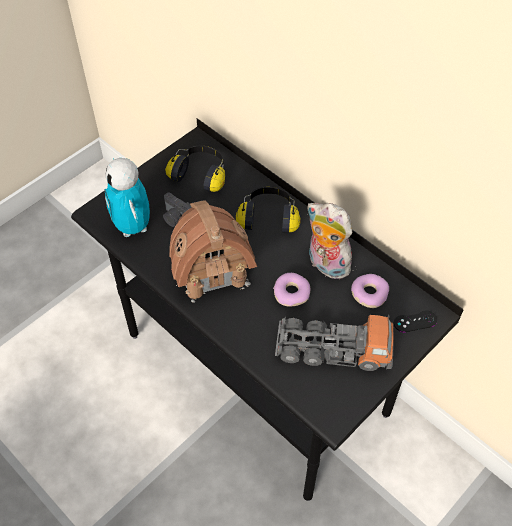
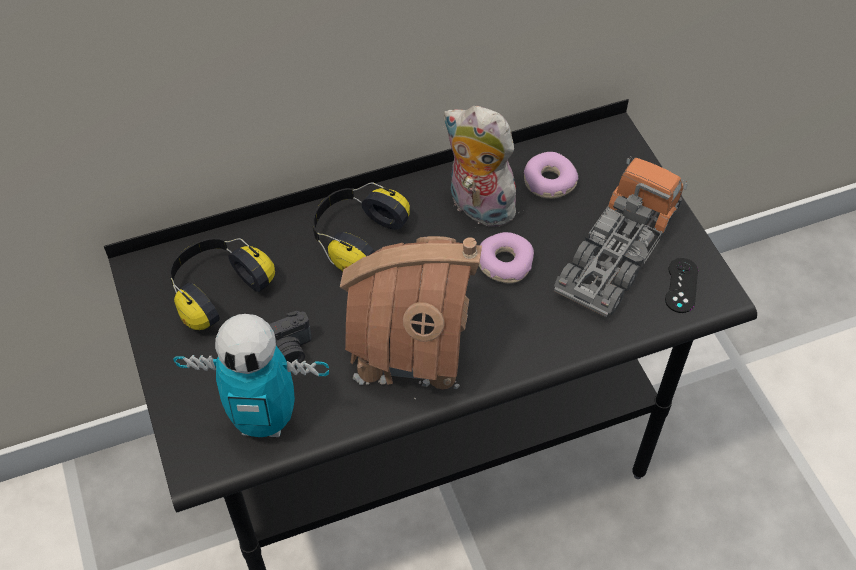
camera: 65 degrees left, 0 degrees up
(325, 265) = (477, 207): plush toy -> plush toy turned 60 degrees clockwise
(415, 321) = (613, 155): black game controller -> black game controller (681, 285)

